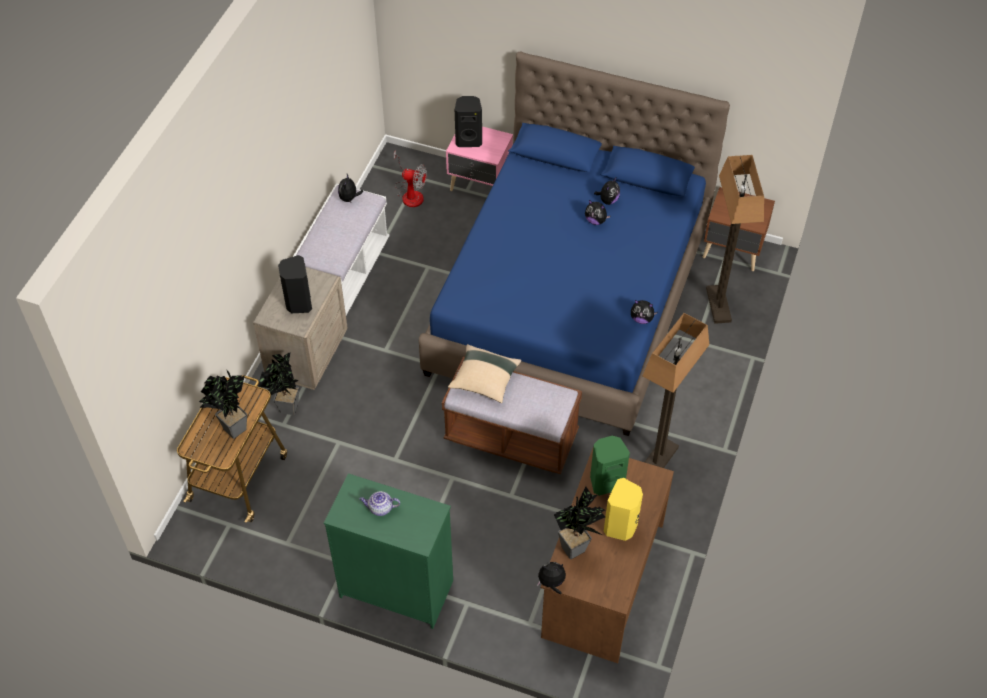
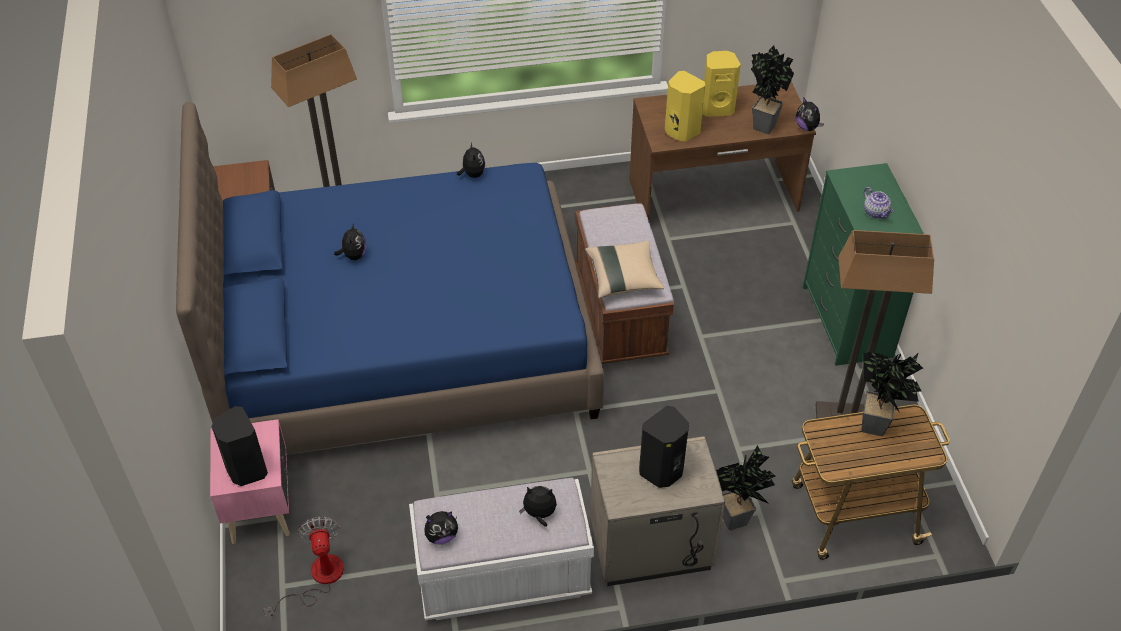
camera: 120 degrees left, 5 degrees down
(606, 481) = (681, 131): green speaker -> yellow speaker
(608, 200) = (314, 257): plush toy -> plush toy (539, 514)
(658, 460) = (563, 204): floor lamp -> floor lamp (846, 415)

